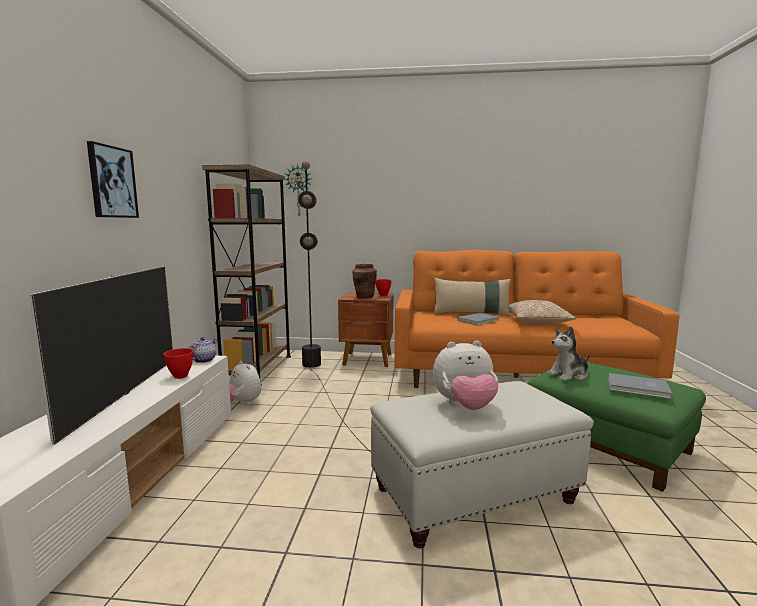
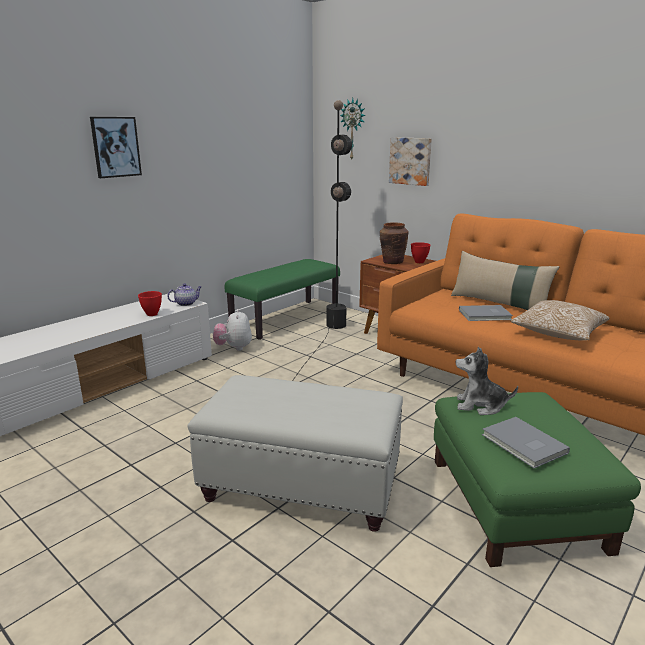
camera: 35 degrees right, 10 degrees up
(125, 393) = (105, 320): television -> none
(258, 369) = (286, 319): brown bookcase -> green bench
(359, 215) = (410, 161): none -> picture
(465, 406) = (288, 400): plush toy -> none

